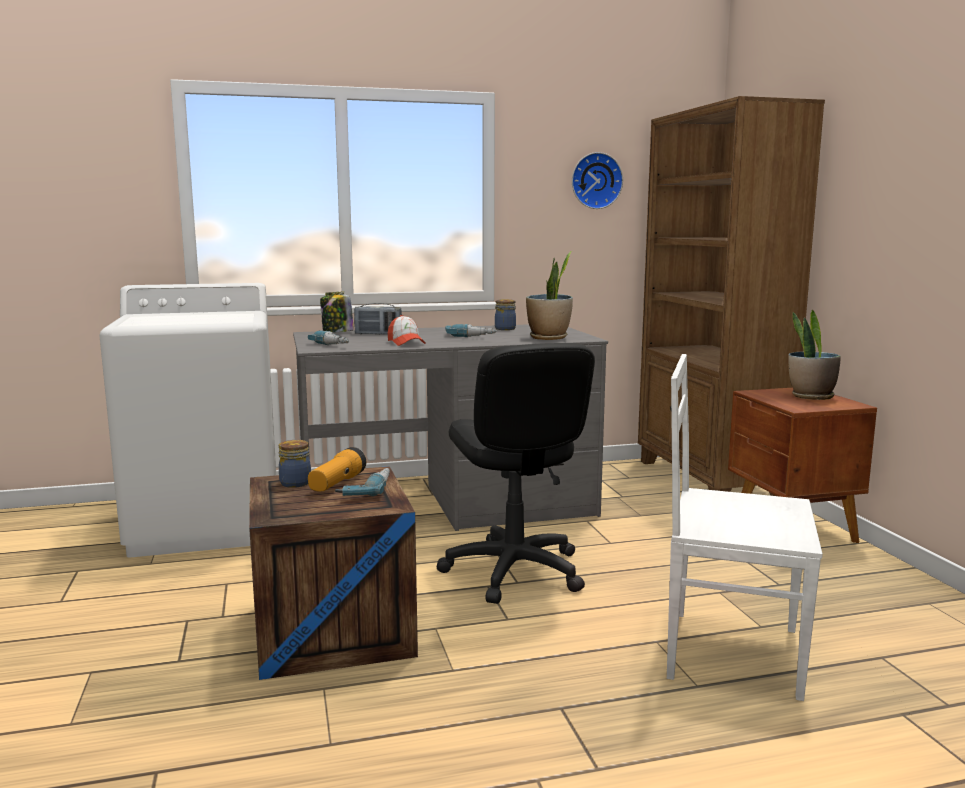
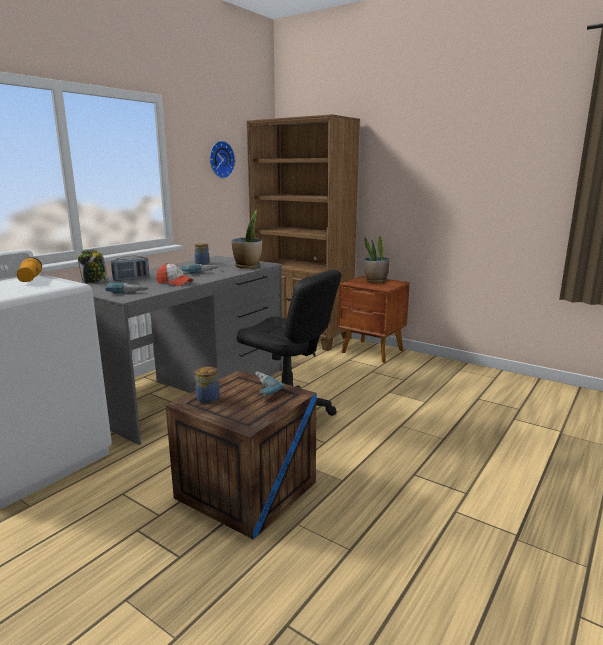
camera: 40 degrees left, 5 degrees up
(337, 484) = (235, 391): flashlight -> flashlight (30, 279)
(728, 651) = (431, 418): white chair -> none

